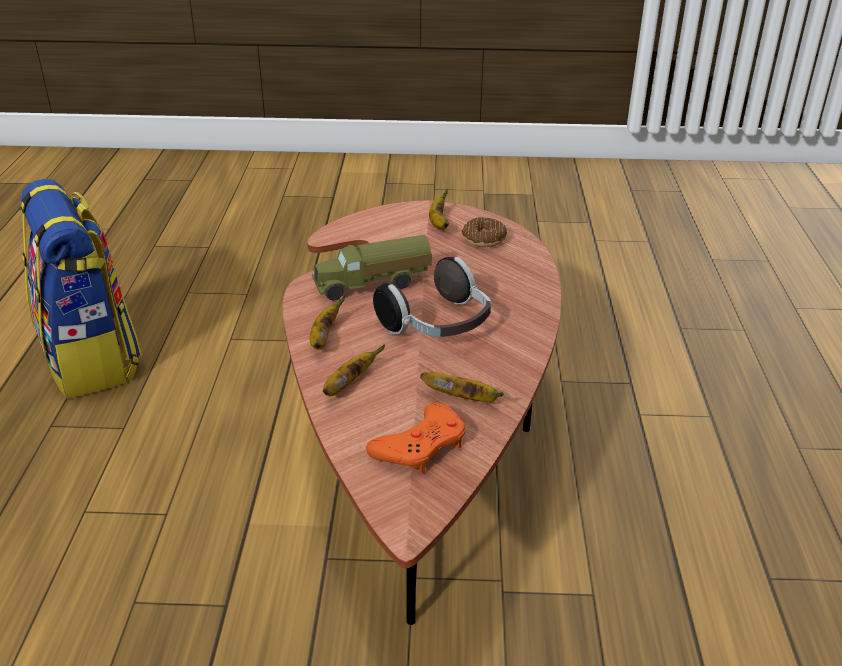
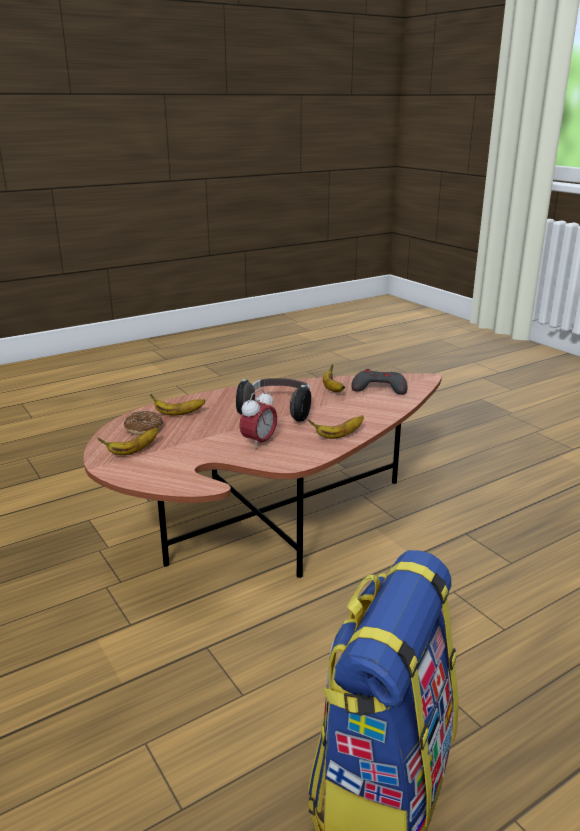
camera: 125 degrees left, 10 degrees down
(348, 384) = (366, 415): banana -> banana (178, 414)
(372, 285) = (259, 443): toy truck -> alarm clock
(421, 446) = (379, 388): orange game controller -> grey game controller

